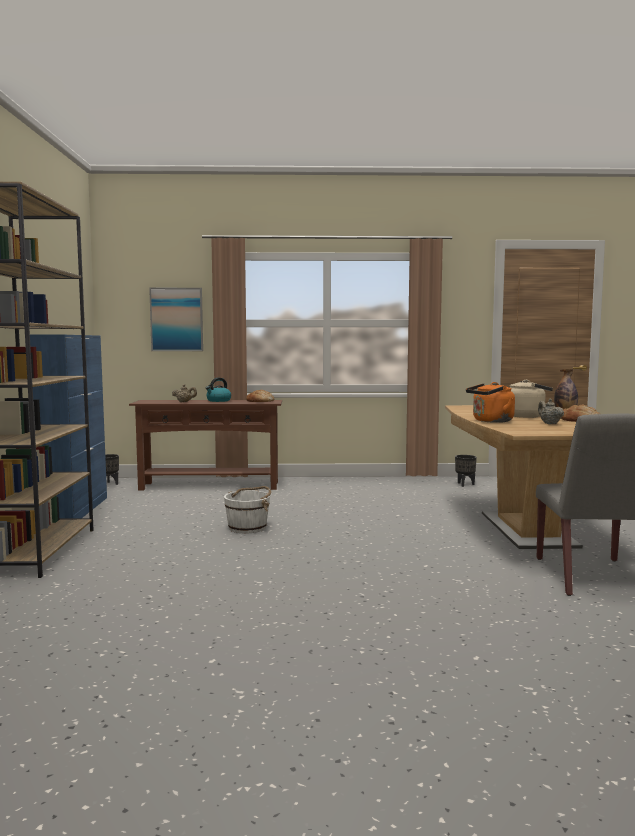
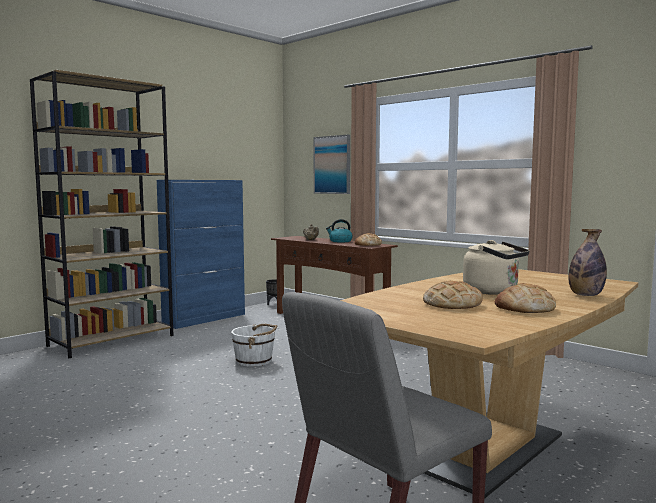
camera: 45 degrees right, 0 degrees up
(465, 484) = (577, 377): black planter -> none
(491, 421) = (406, 290): orange kettle -> none
(549, 423) = (452, 304): beige teapot -> bread

